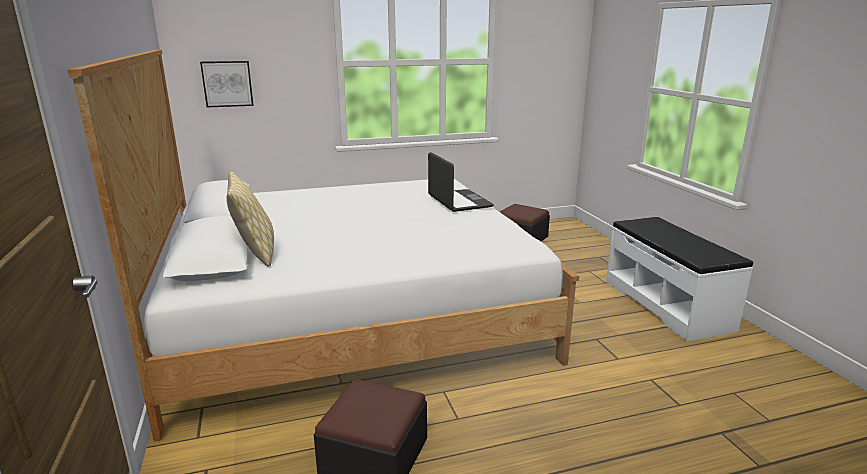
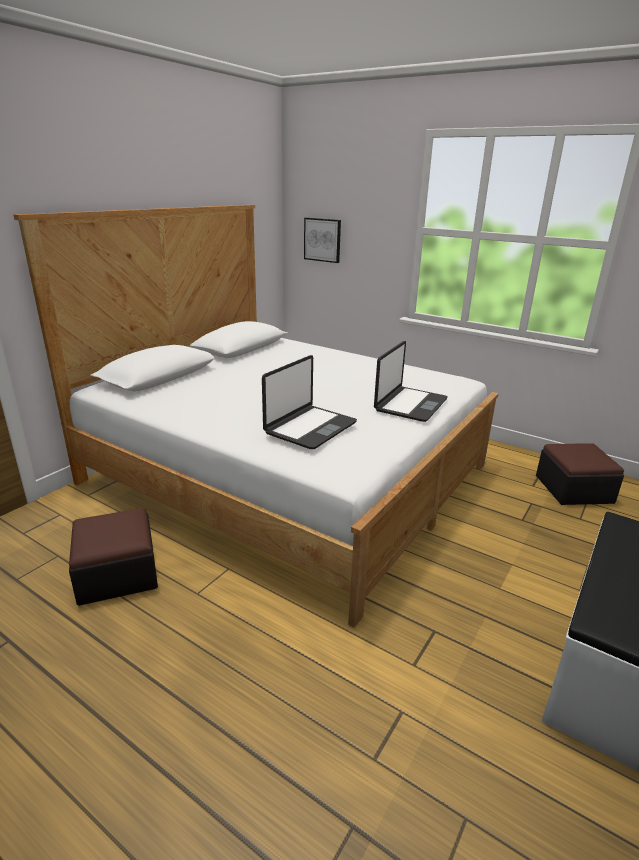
camera: 50 degrees right, 5 degrees up
(255, 254) = (179, 383): pillow -> none
(450, 234) = (310, 428): none -> laptop

